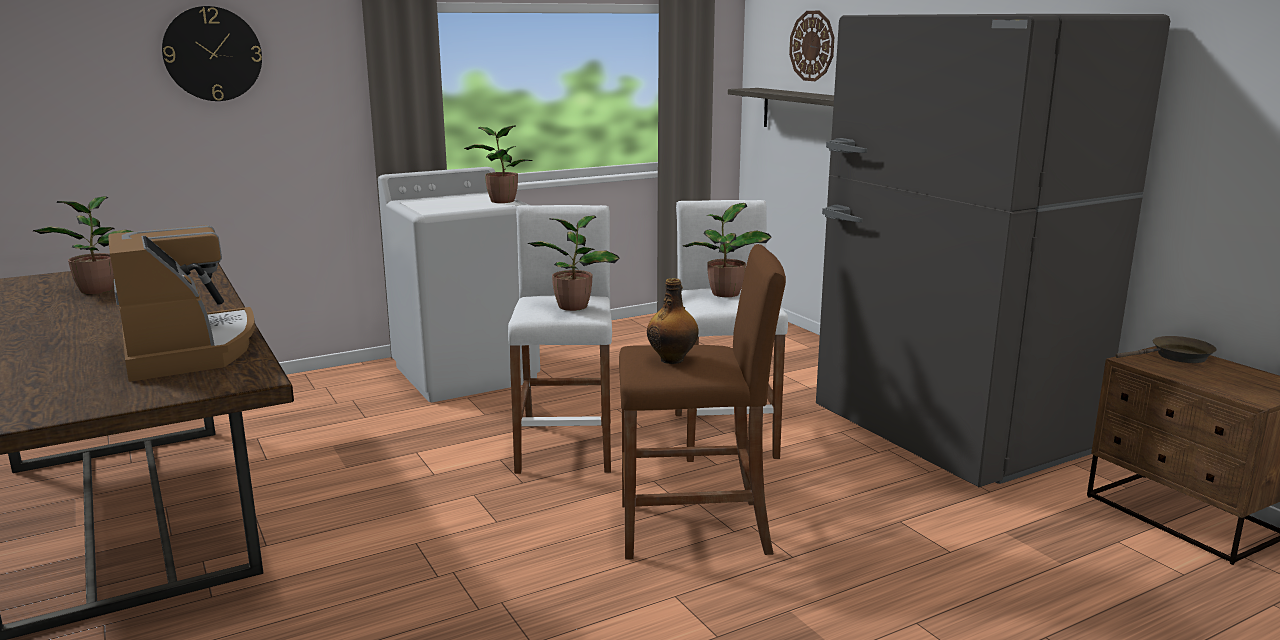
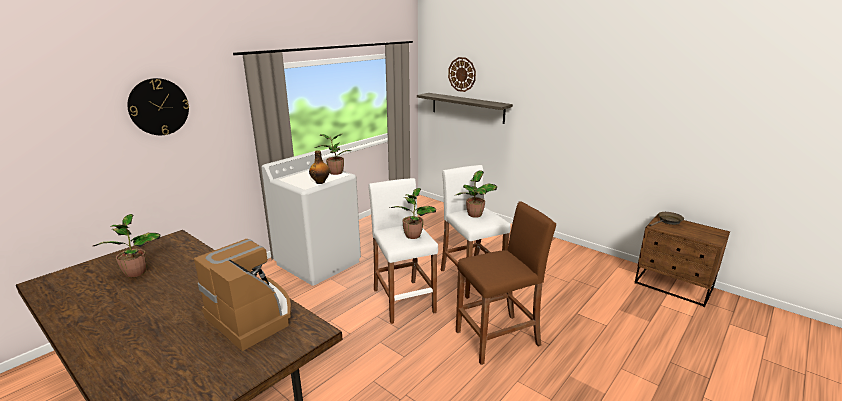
camera: 20 degrees left, 5 degrees up
(672, 359) = (495, 266): bottle -> bottle (320, 182)
(949, 435) = (562, 260): grey fridge -> none

